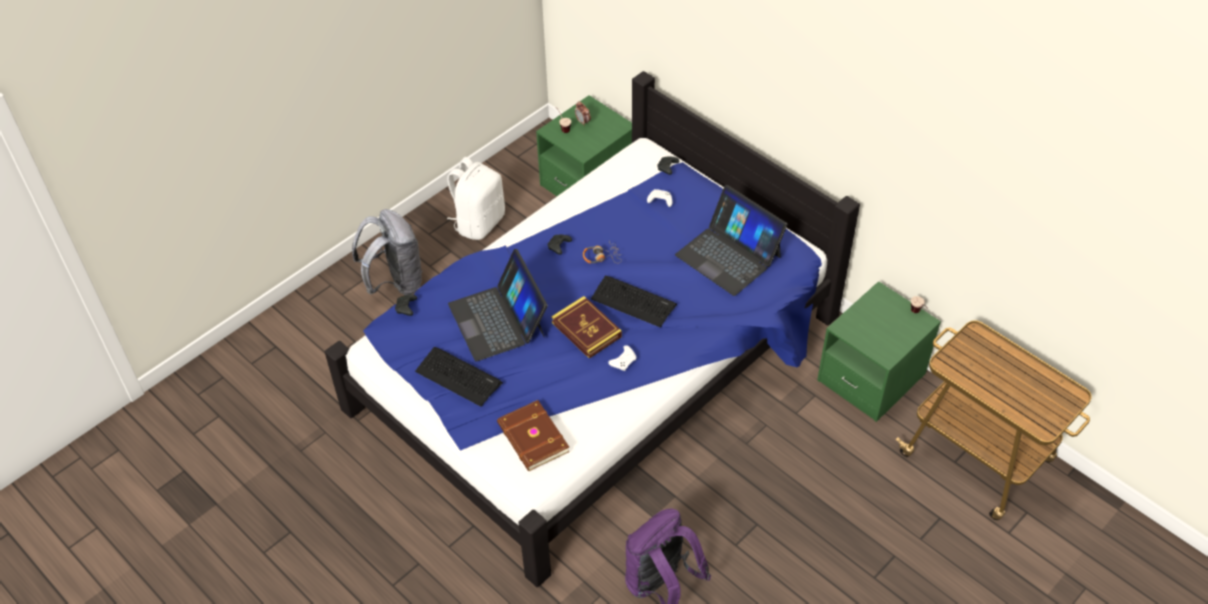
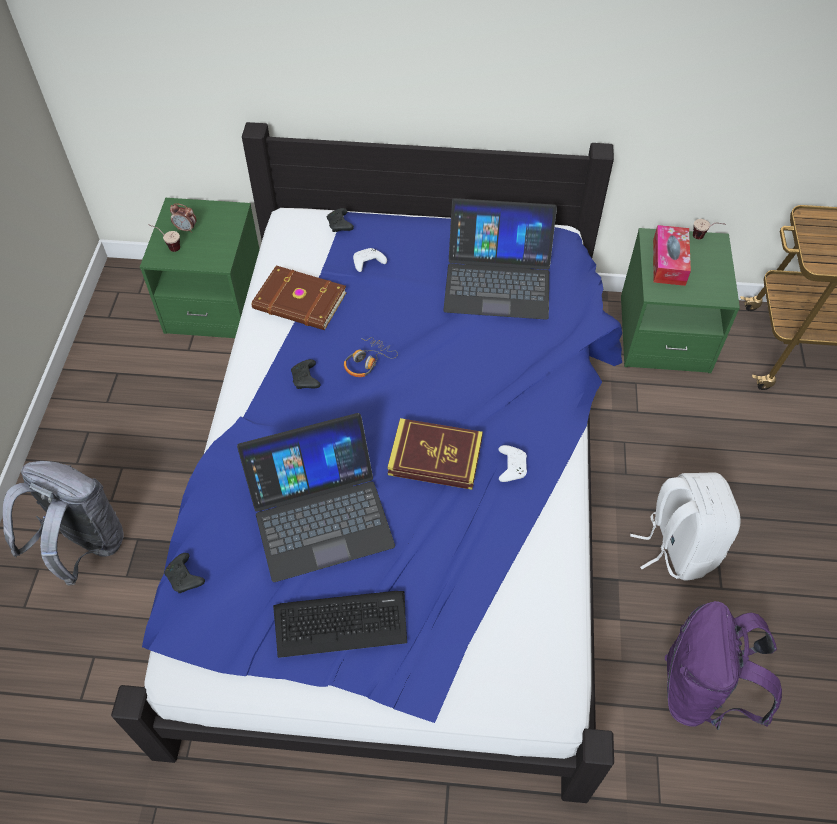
camera: 40 degrees left, 5 degrees up
(479, 222) = (127, 414): white backpack -> white backpack (677, 546)
(498, 320) = (320, 514): laptop -> laptop turned 45 degrees counterclockwise
(532, 438) = (505, 638): brown book -> brown book (299, 302)
(633, 301) = (453, 391): keyboard -> none
(873, 314) = (669, 262): none -> tissue box

